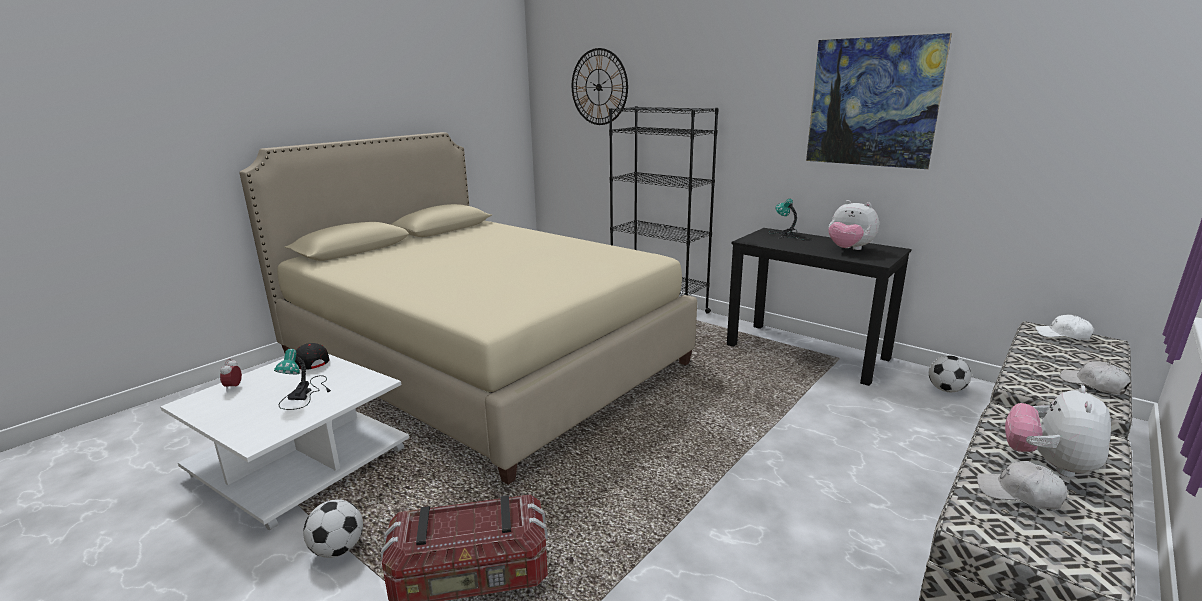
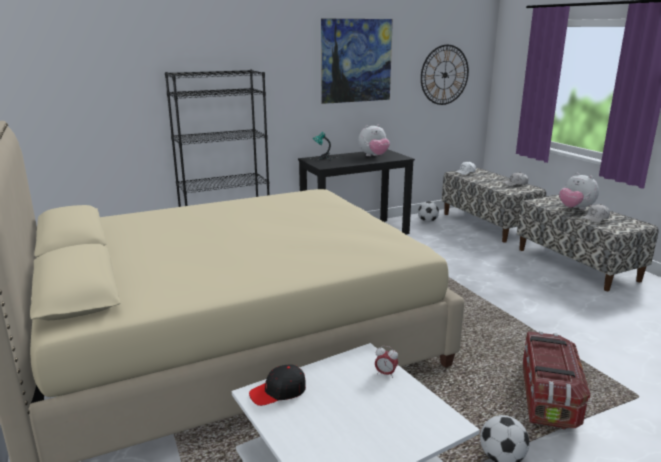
camera: 65 degrees left, 0 degrees up
(233, 387) = (306, 447): alarm clock -> alarm clock (385, 374)
(306, 393) = (361, 394): table lamp -> none
(599, 87) = (110, 54): wall clock -> wall clock (444, 75)

